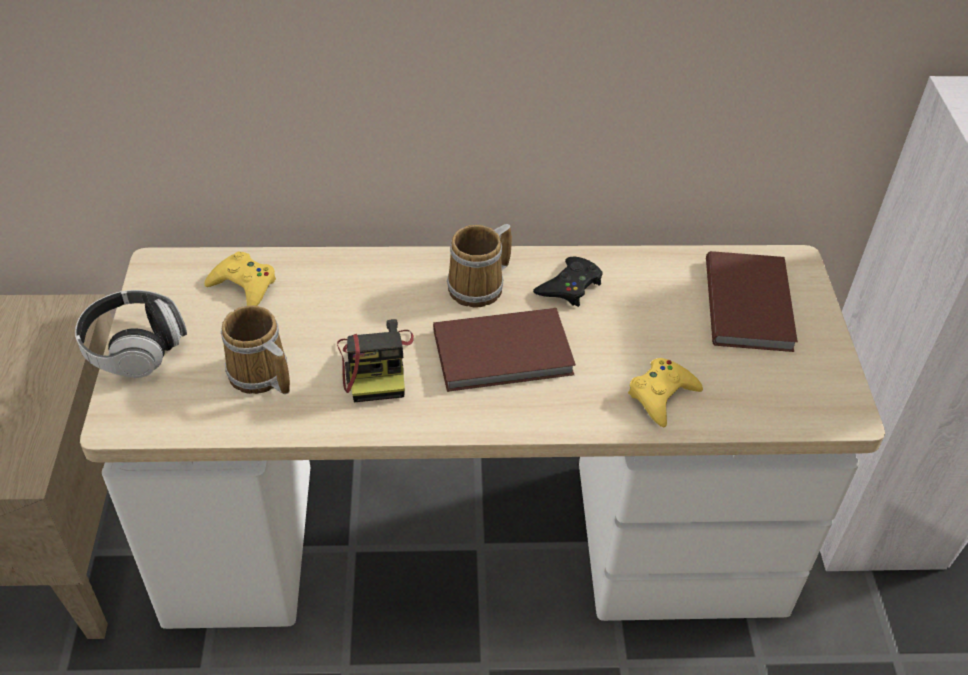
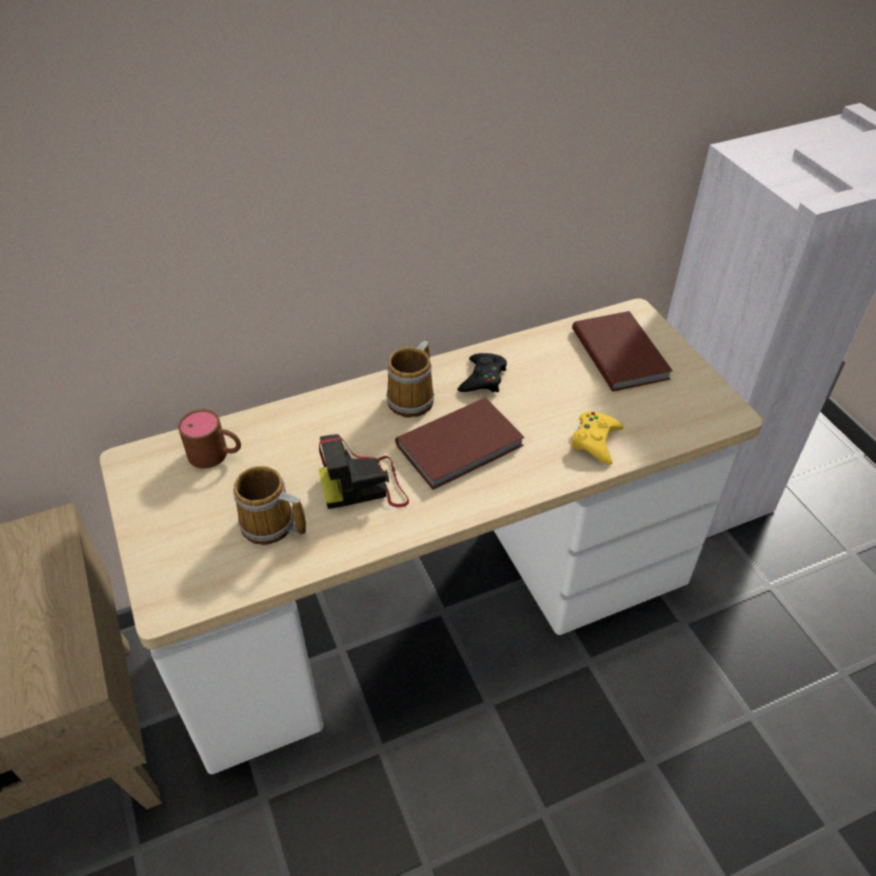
camera: 20 degrees left, 0 degrees up
(135, 348) = (146, 537): headphones -> none
(244, 285) = (216, 455): yellow game controller -> brown mug
(376, 365) = (364, 486): camera -> camera turned 105 degrees clockwise

